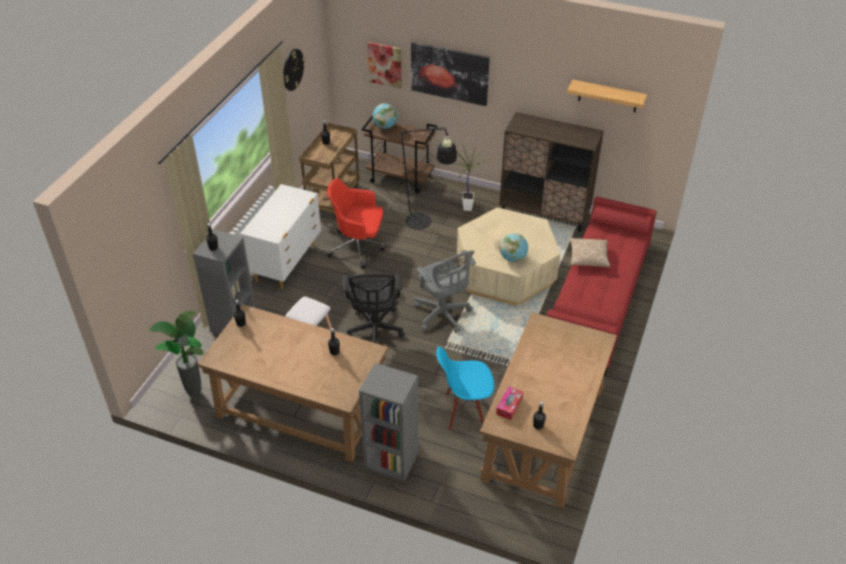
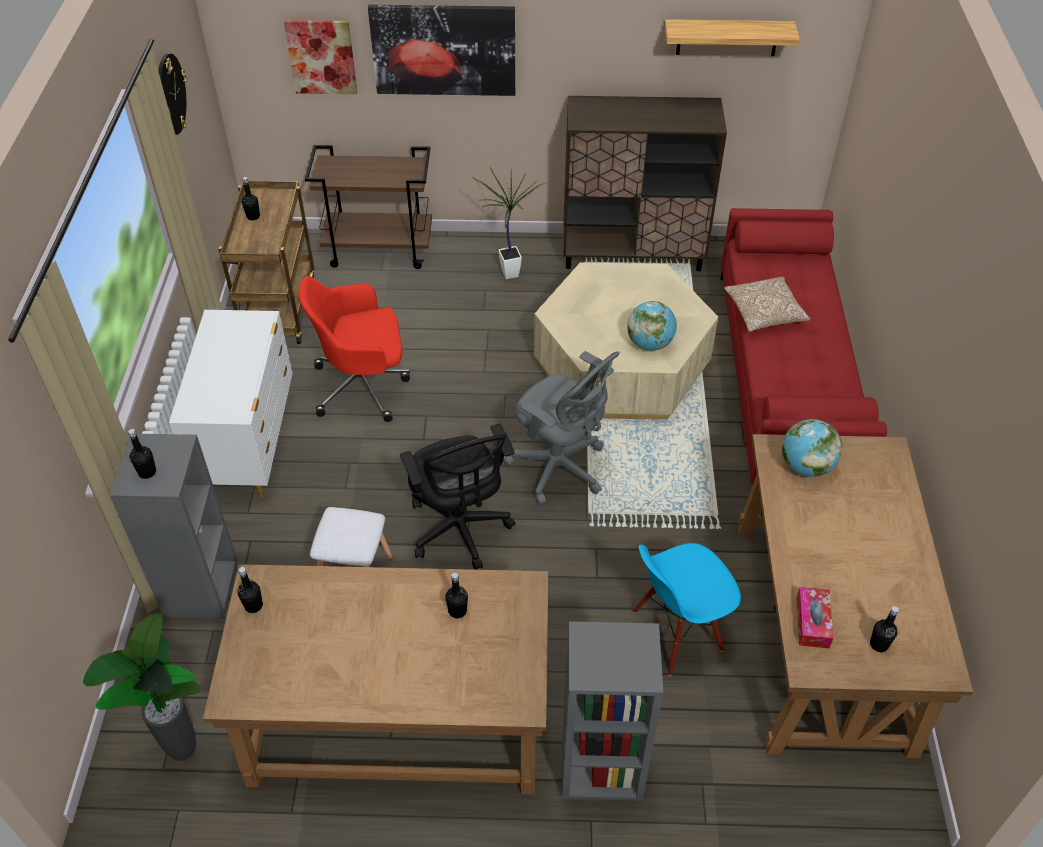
camera: 20 degrees left, 5 degrees up
(385, 126) = (340, 166): globe -> globe (806, 466)
(423, 224) = (452, 318): black floor lamp -> none

